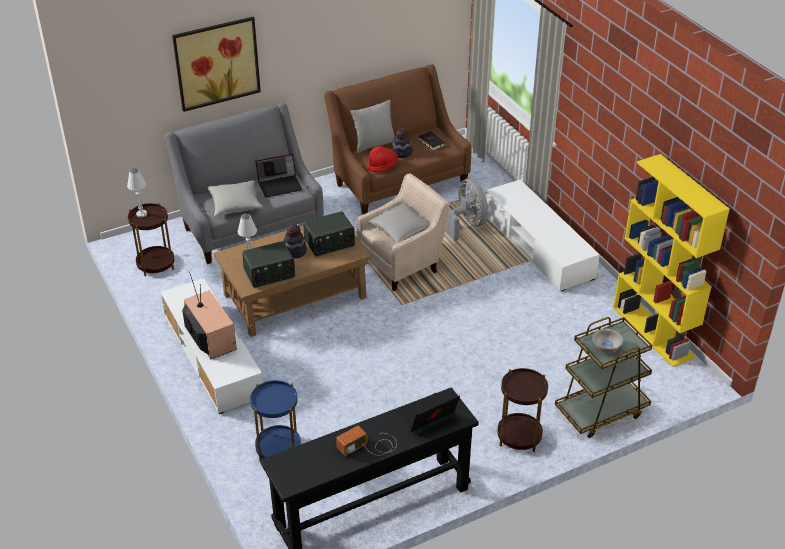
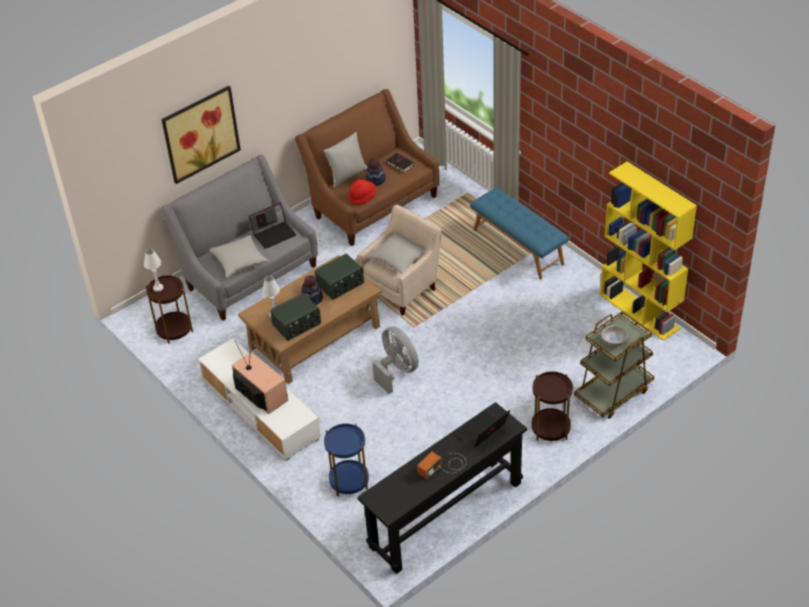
camera: 10 degrees left, 5 degrees up
(467, 224) = (449, 237): grey fan -> grey fan (397, 371)
(537, 245) = (518, 246): white tv stand -> blue bench

